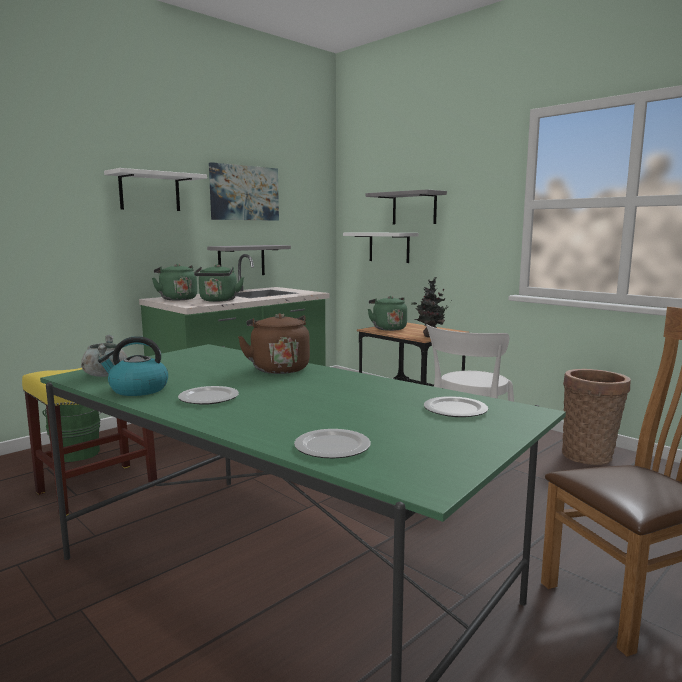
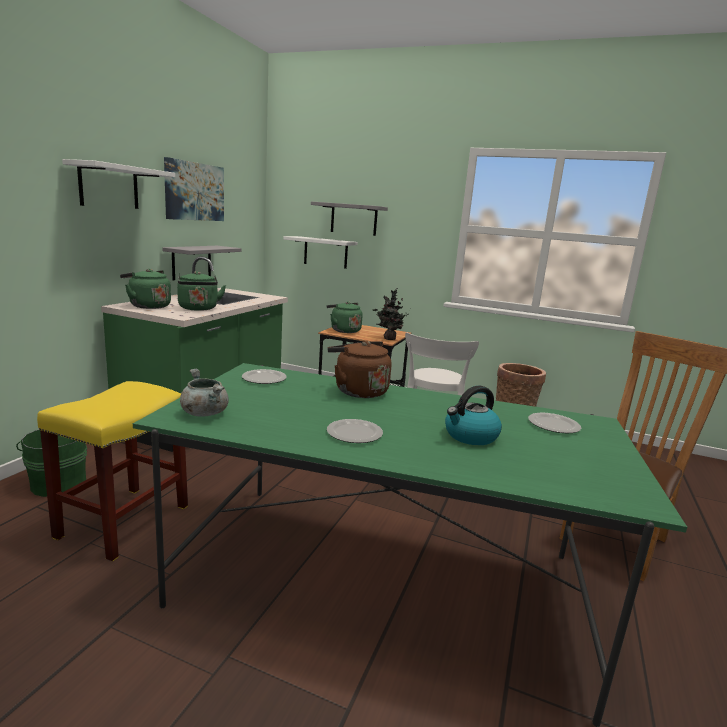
camera: 25 degrees left, 5 degrees up
(138, 390) = (271, 430): kettle -> kettle (470, 436)
(333, 447) = (534, 476): plate -> plate (265, 379)

